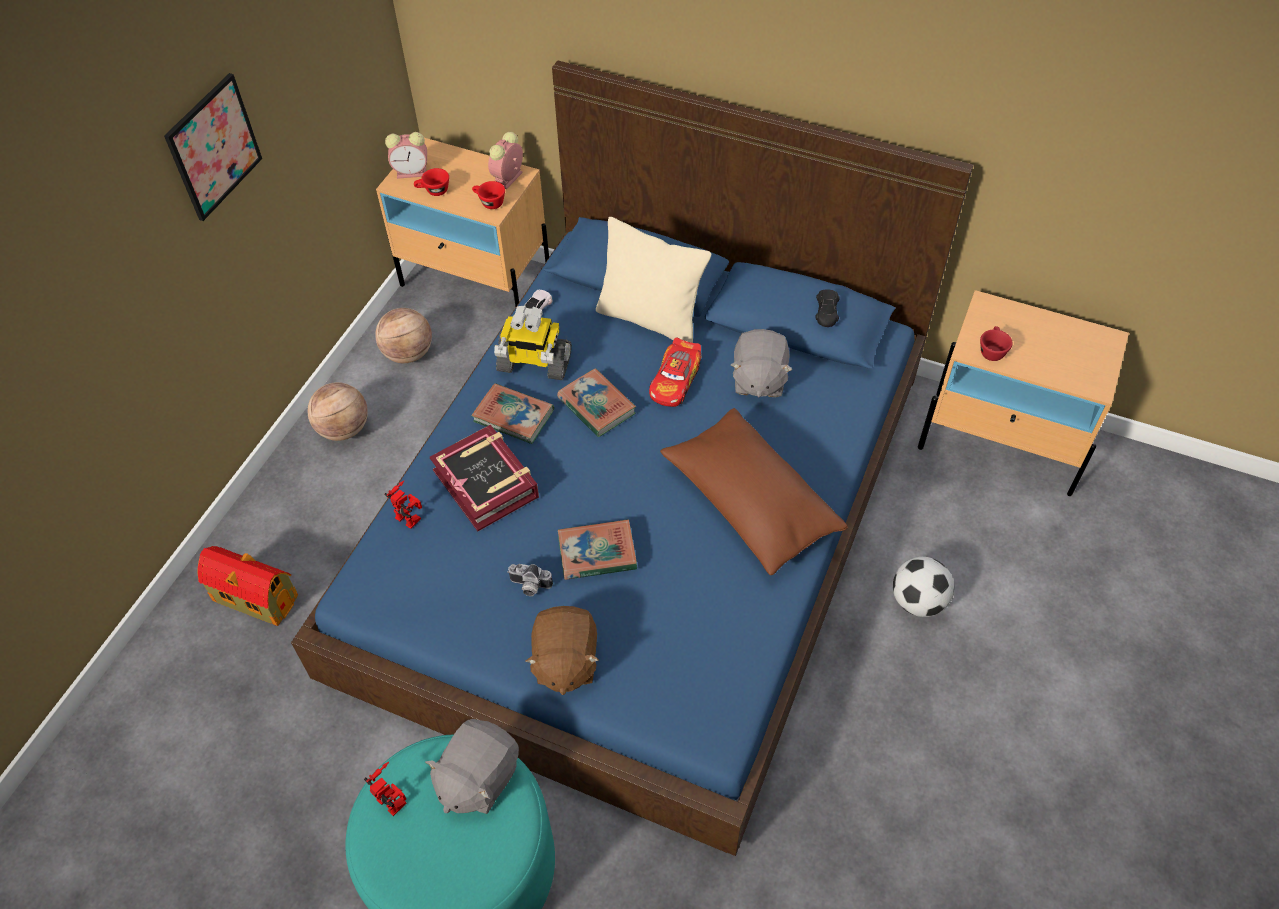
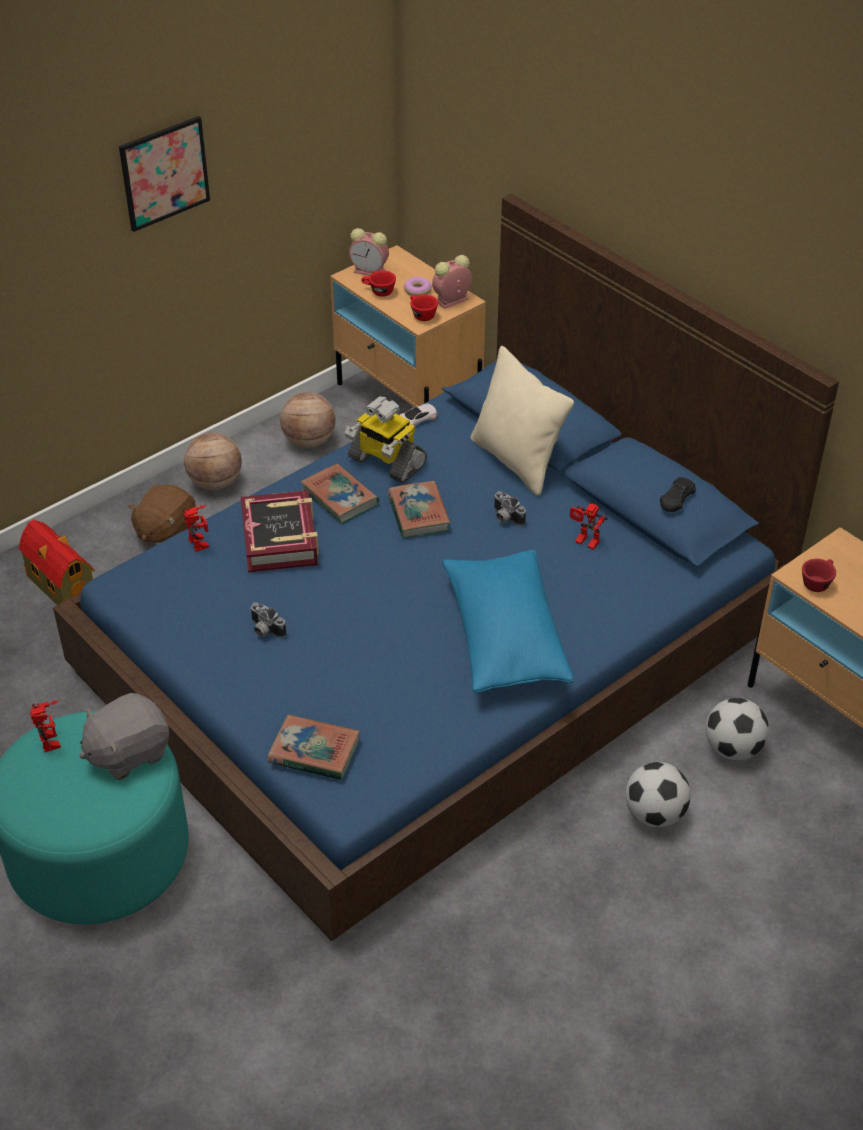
camera: 25 degrees right, 10 degrees down
(469, 178) = (417, 290): none -> donut
(565, 661) = (256, 697): brown plush toy -> brown plush toy (165, 532)
(597, 553) = (339, 626): book -> book (314, 752)
(675, 381) = (505, 518): toy car -> camera
(749, 503) = (504, 638): brown pillow -> blue pillow
(758, 379) = (584, 543): grey plush toy -> toy robot
(941, 512) = (733, 749): none -> football

